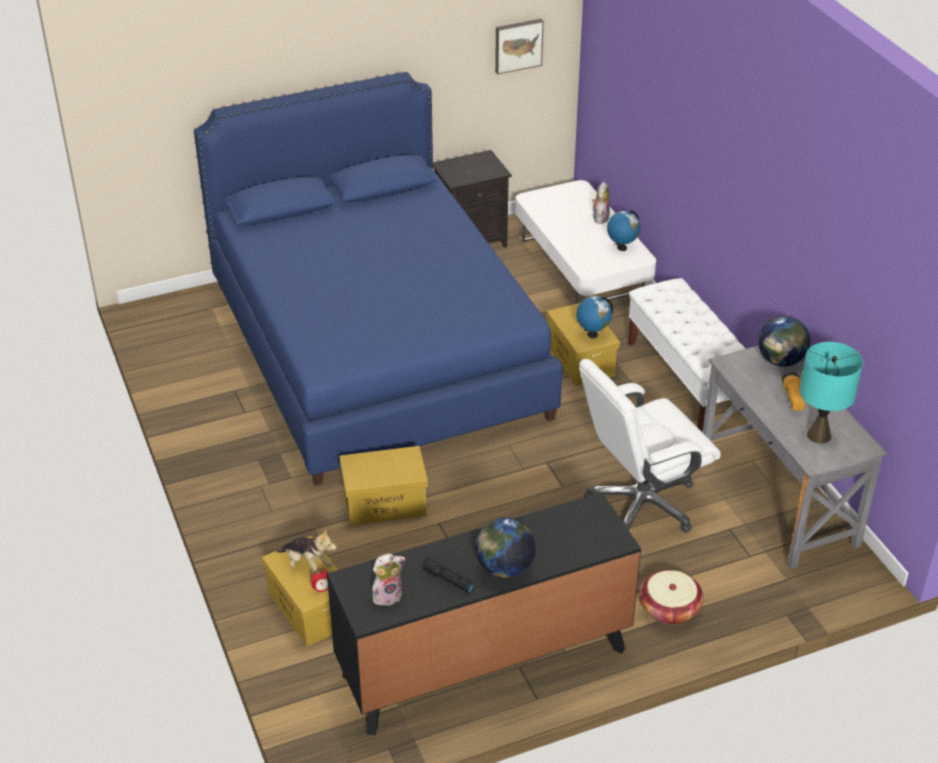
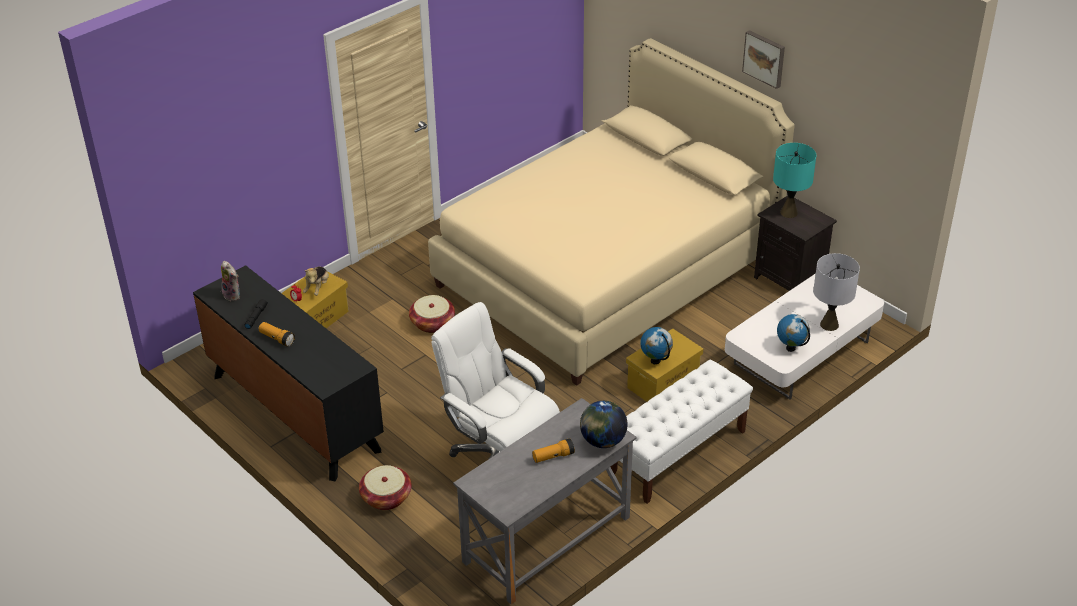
camera: 70 degrees right, 0 degrees up
(376, 349) = (607, 271): blue bed -> beige bed
(384, 504) = (432, 323): yellow storage box -> basket
(504, 568) = (277, 339): globe -> flashlight
(518, 45) = (875, 144): picture -> picture (765, 58)
(600, 217) = (829, 325): plush toy -> grey table lamp
(818, 435) = (509, 480): turquoise table lamp -> turquoise table lamp (788, 212)

